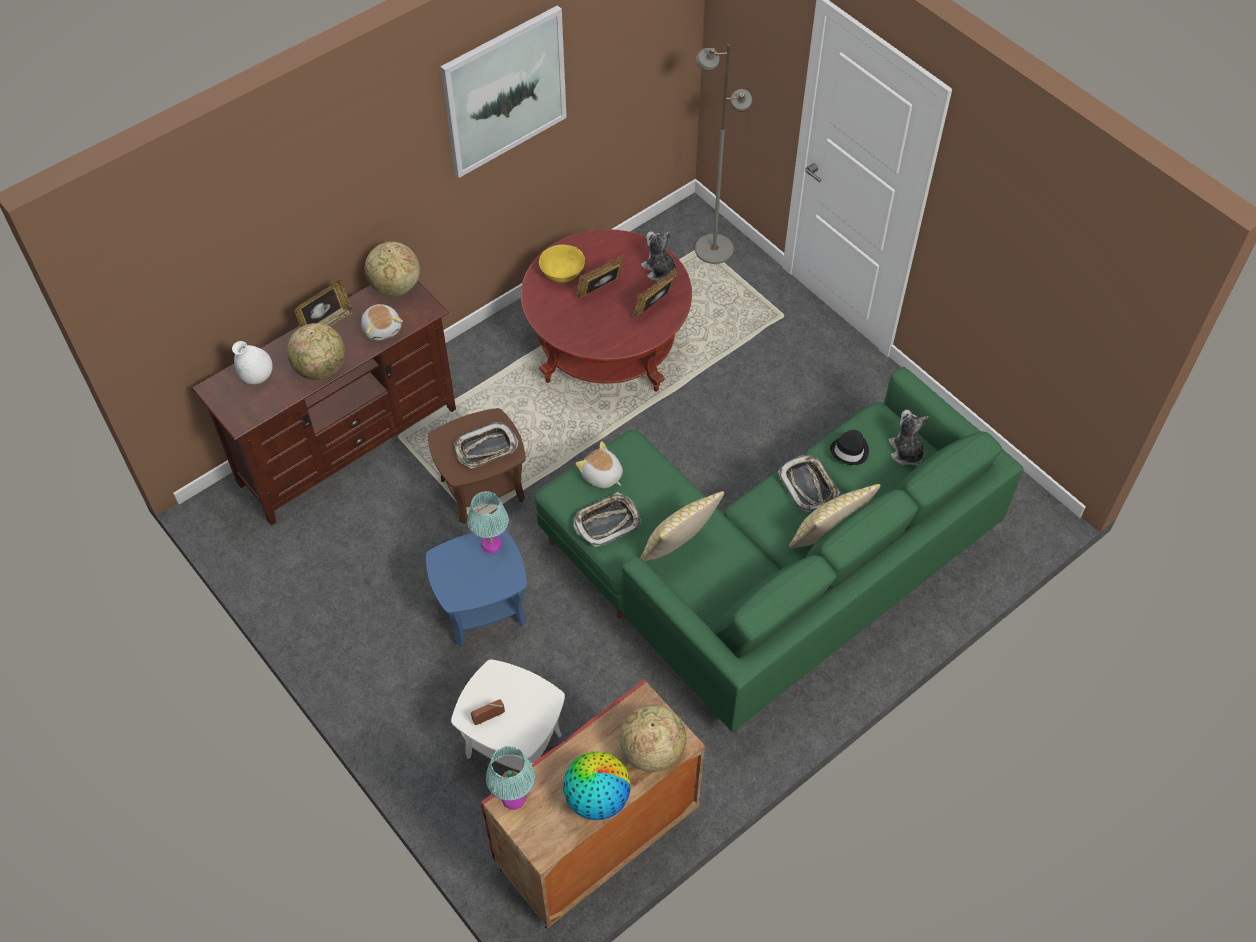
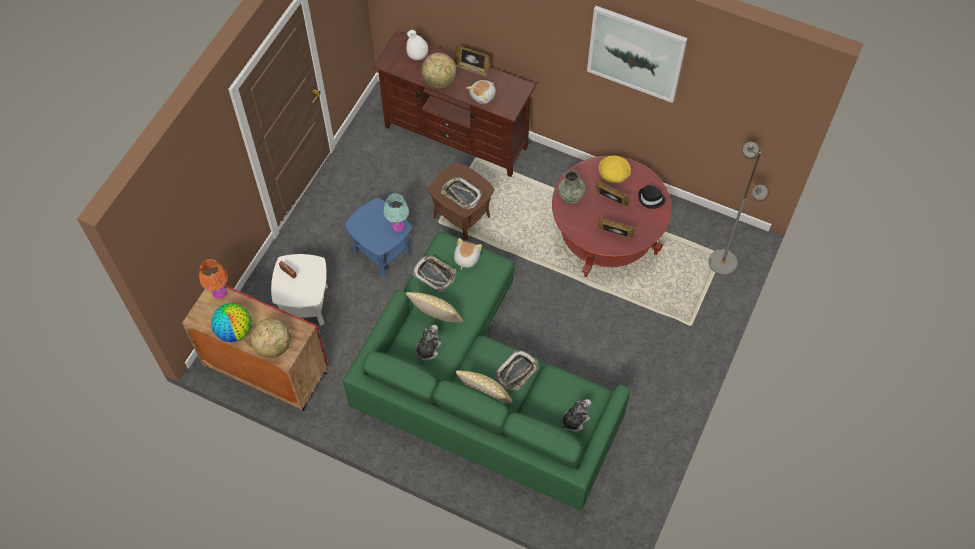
camera: 65 degrees right, 5 degrees up
(395, 287) = (517, 88): globe -> none
(513, 797) = (219, 292): turquoise table lamp -> orange table lamp
(566, 326) = (571, 194): none -> grey vase
(659, 270) = (646, 226): plush toy -> plush toy (427, 349)
(850, 451) = (556, 386): black hat -> black hat (651, 199)

